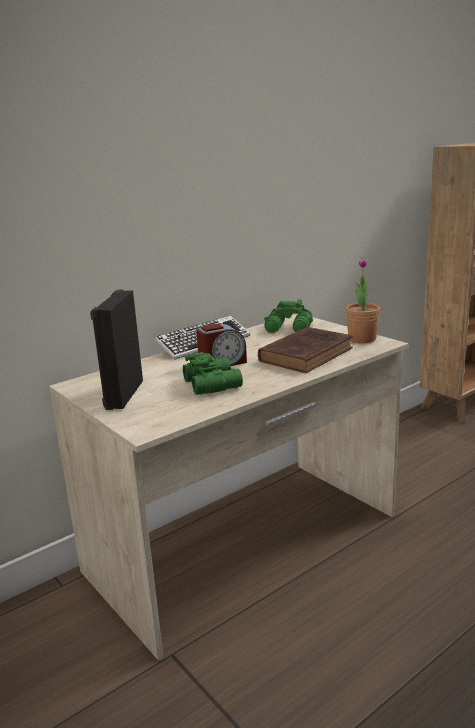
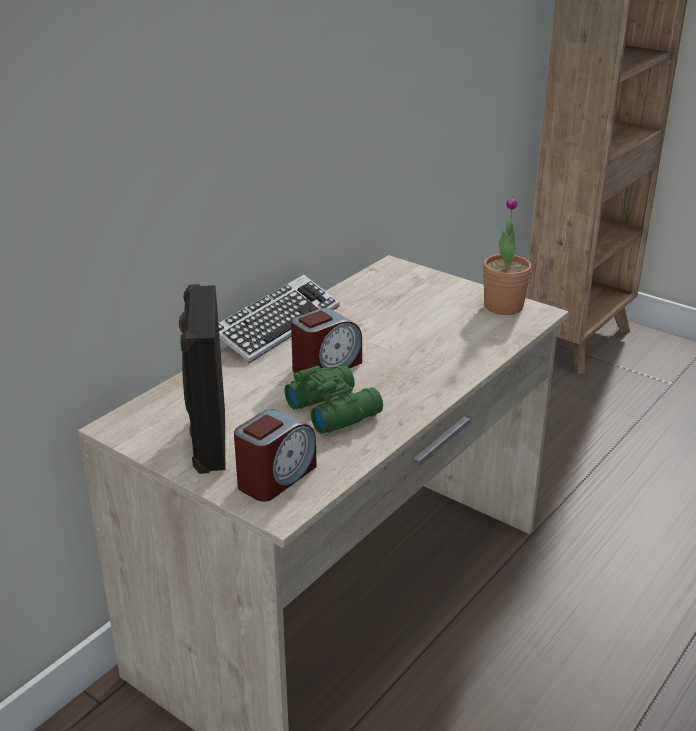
camera: 15 degrees left, 10 degrees up
(153, 414) = (276, 477): none -> alarm clock
(289, 329) = (391, 289): green binoculars -> none
(307, 354) = (441, 341): brown book -> none

